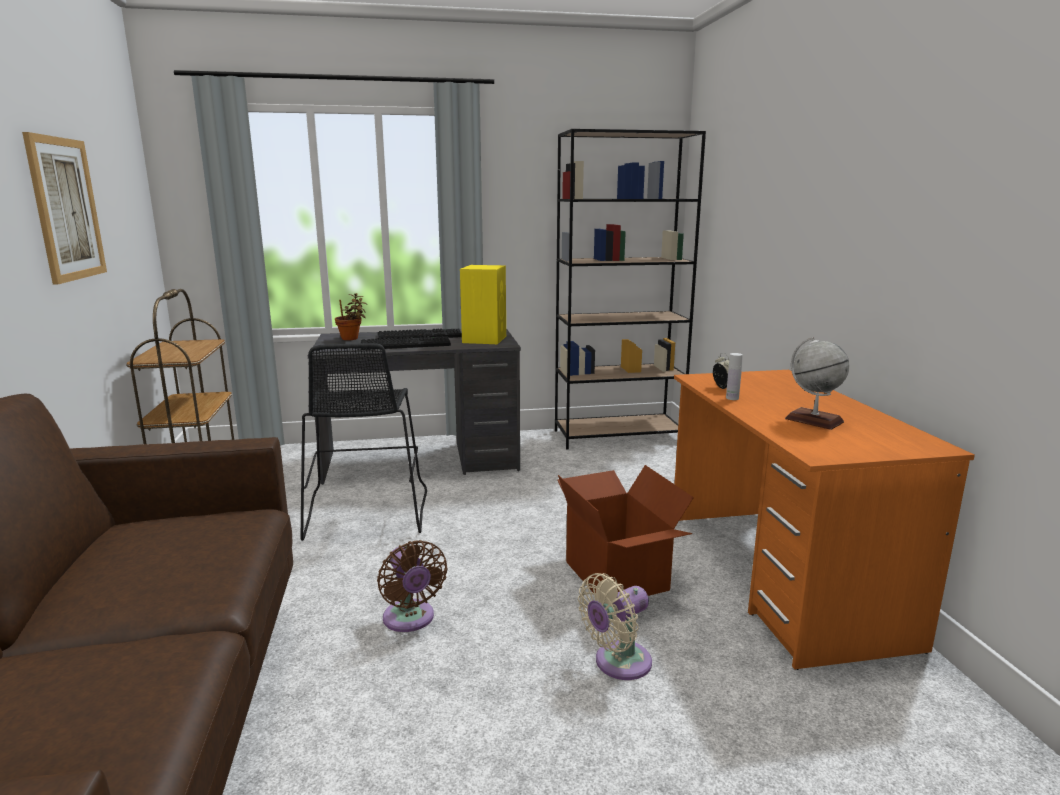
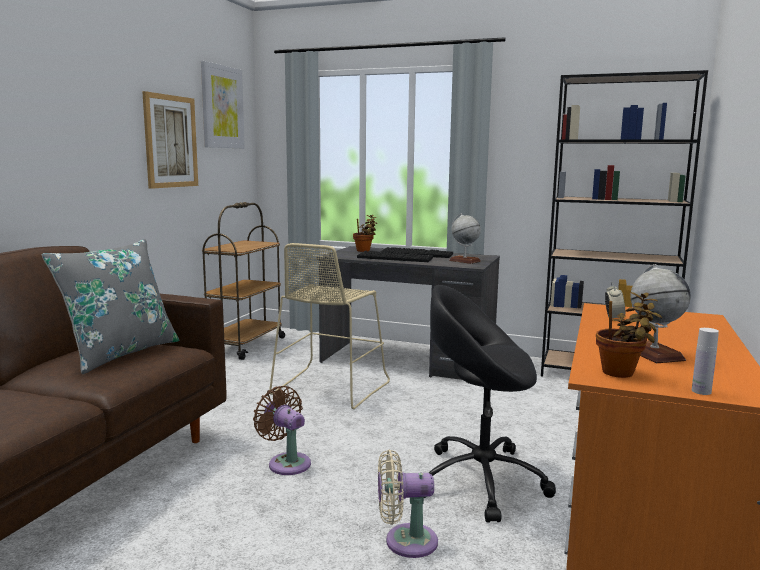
camera: 30 degrees right, 5 degrees down
(112, 152) = (222, 107): none -> picture
(167, 544) = (120, 353): none -> grey pillow
(365, 513) = (330, 387): black stool -> beige stool
(410, 620) = (287, 462): brown fan -> brown fan turned 135 degrees clockwise
(485, 339) = (464, 261): yellow speaker -> globe
(618, 575) = (478, 480): cardboard box -> black office chair
(732, 398) = (603, 326): white bottle -> white bottle (701, 391)
(828, 446) = (621, 373): none -> potted plant

